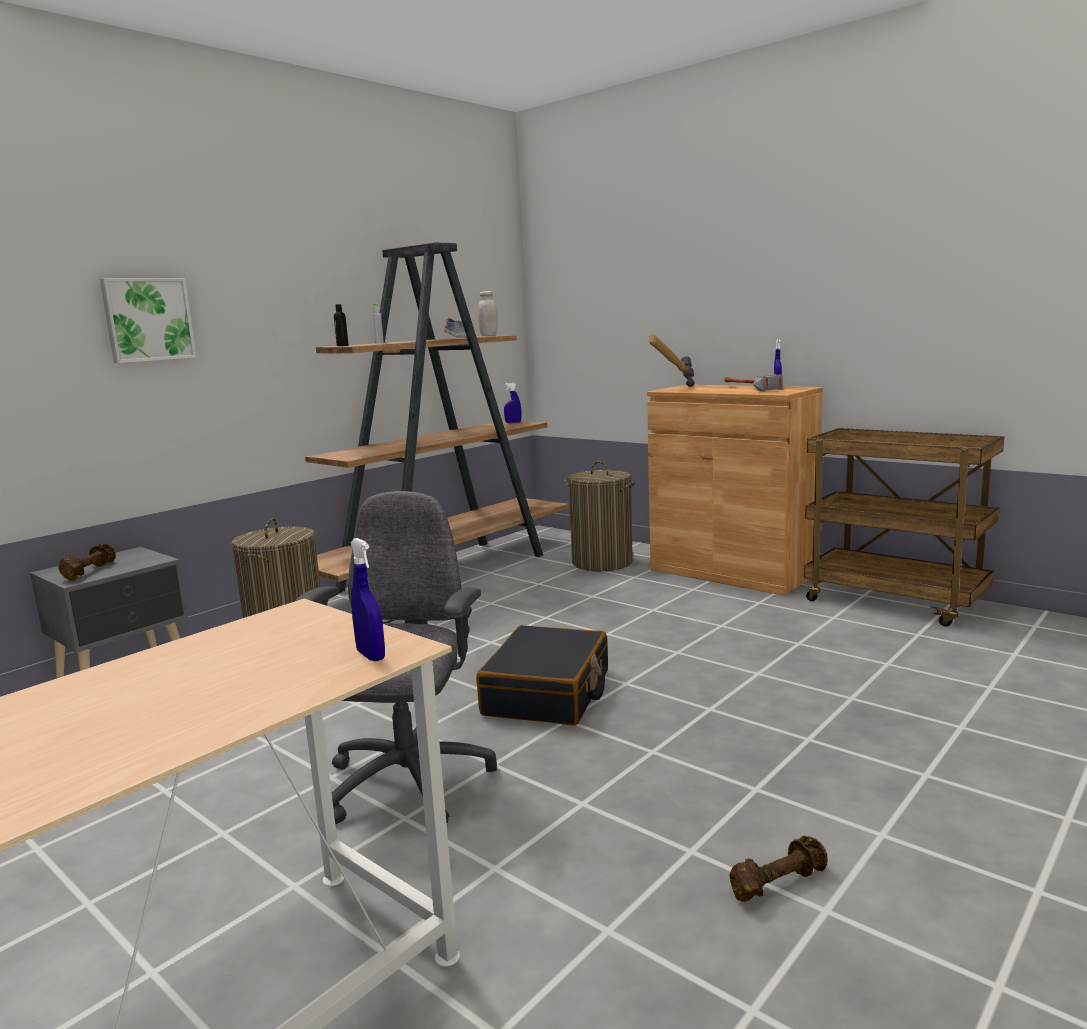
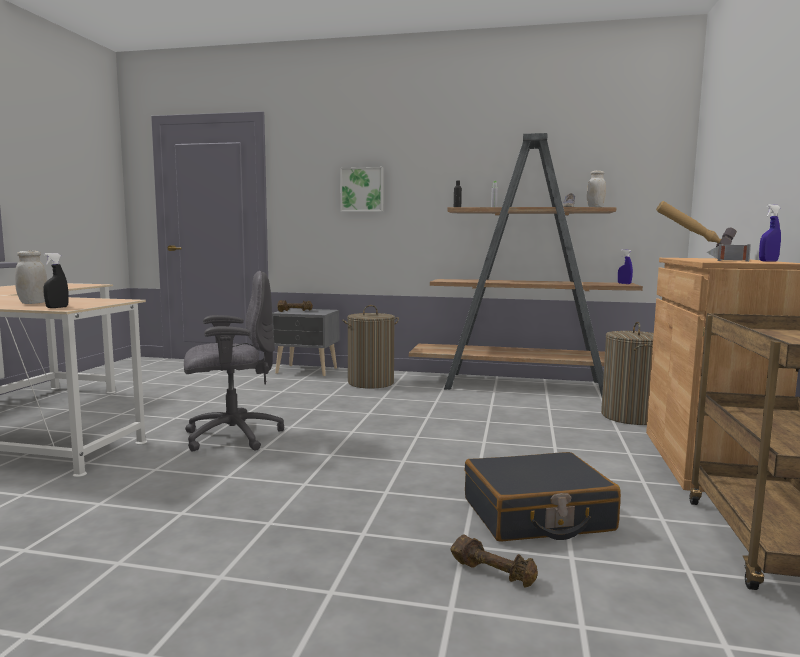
camera: 60 degrees right, 5 degrees down
(229, 683) = (33, 303): none -> white jar
(371, 655) = (57, 307): blue spray bottle -> black spray bottle
(548, 693) = (365, 444): black suitcase -> black suitcase (537, 515)
(777, 883) = (148, 543): brown dumbbell -> brown dumbbell (494, 573)

